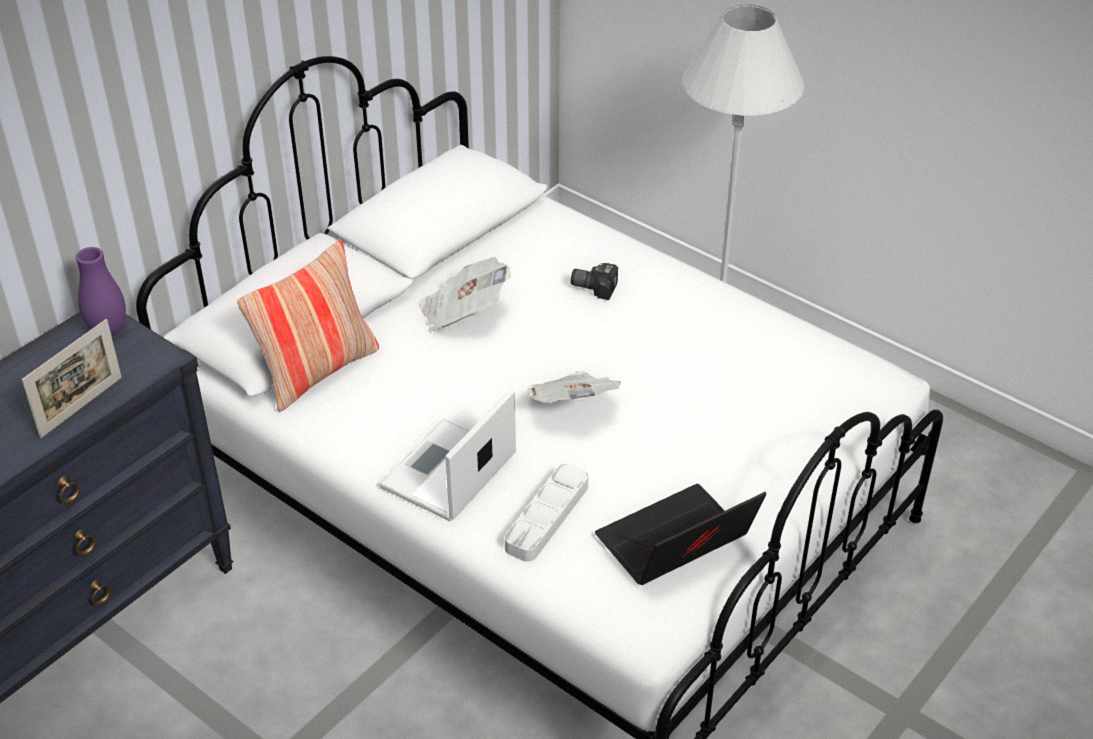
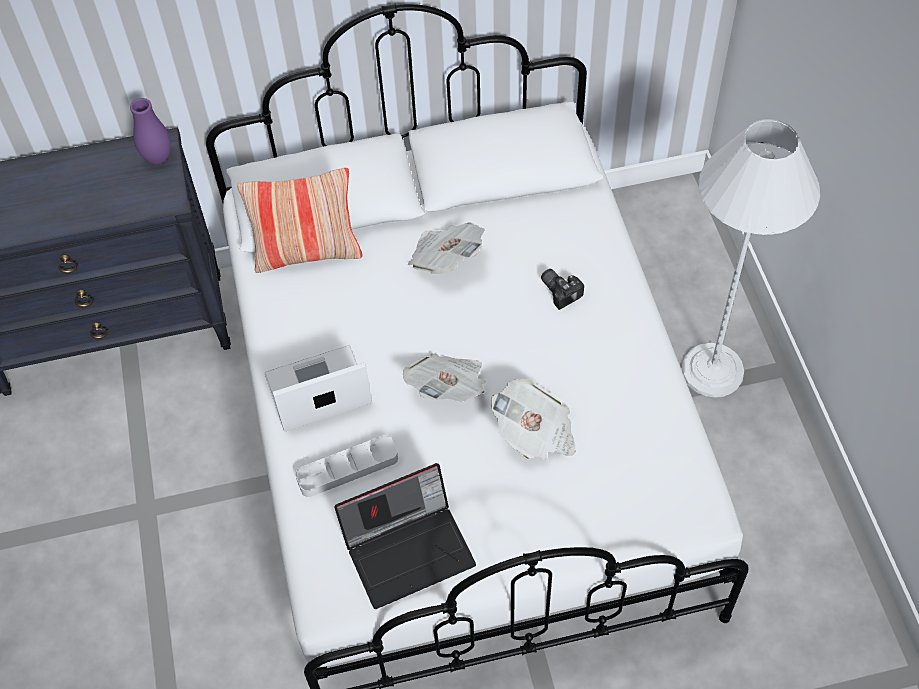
camera: 40 degrees right, 15 degrees up
(81, 407) = (93, 213): picture frame -> none
(675, 545) = (409, 549): laptop -> laptop turned 150 degrees clockwise
(688, 398) = (535, 433): none -> newspaper

